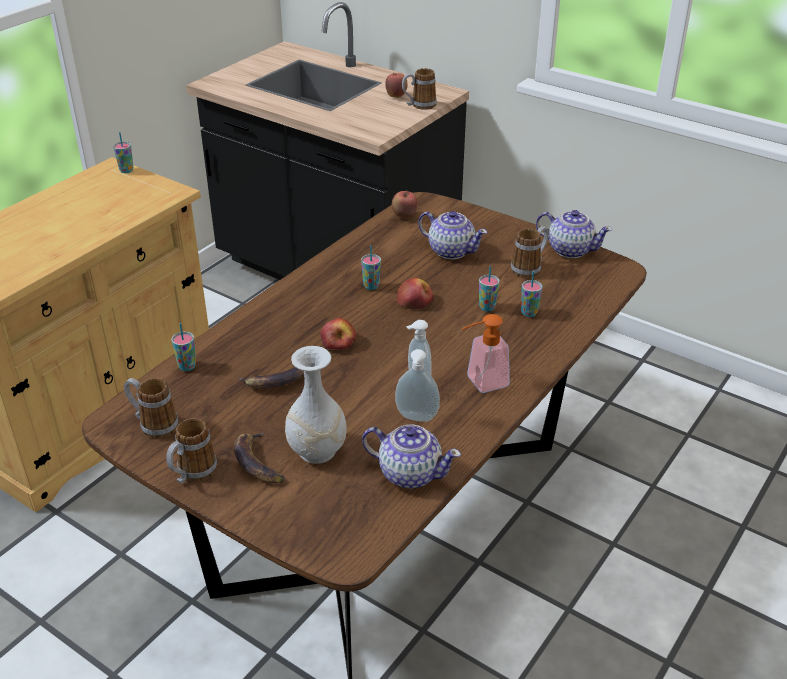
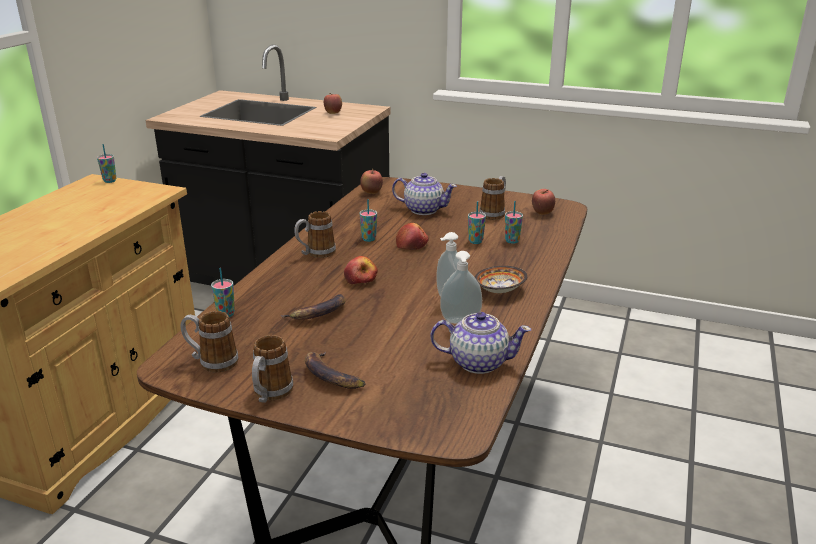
camera: 15 degrees left, 10 degrees down
(316, 451) = (383, 359): white vase -> none
(419, 105) = (355, 117): mug -> mug (316, 253)
(481, 383) = (501, 291): soap dispenser -> bowl
(570, 250) = (519, 199): teapot -> none
(586, 275) = (542, 213): none -> apple

